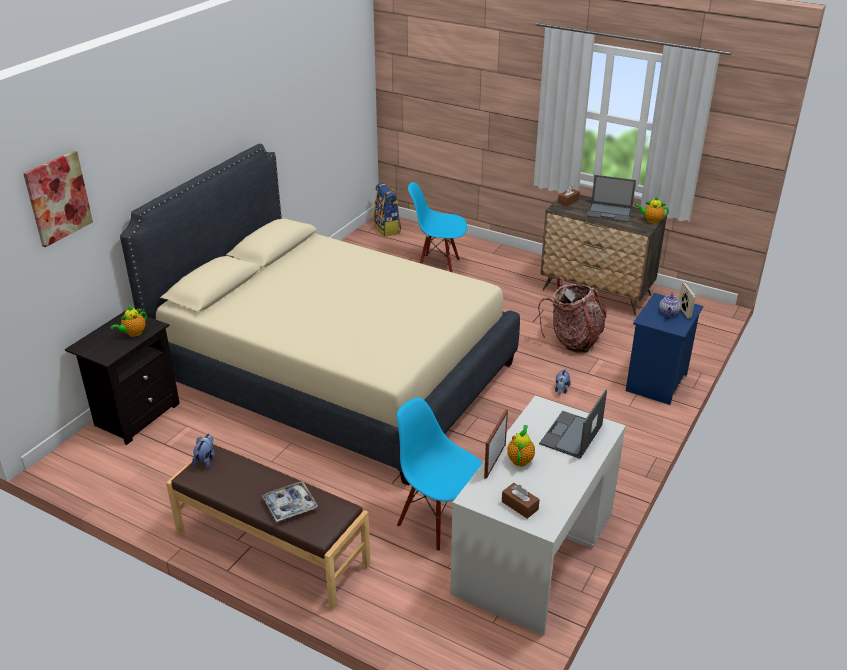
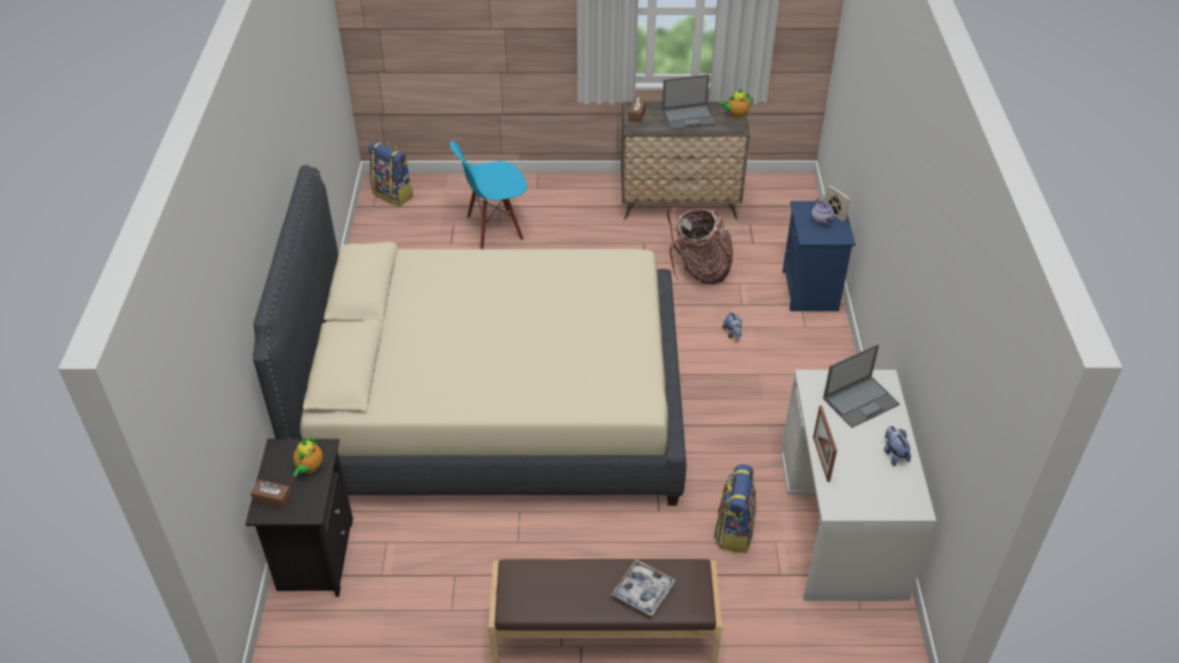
camera: 30 degrees left, 10 degrees up
(58, 198) = (207, 352): picture -> none
(206, 460) = (511, 582): plush toy -> plush toy (894, 454)
(438, 521) = (734, 530): blue chair -> backpack
(519, 505) = (880, 496): brown tissue box -> brown tissue box (272, 499)
(520, 459) = (840, 446): teapot -> none
(571, 435) = (861, 401): laptop -> laptop turned 120 degrees counterclockwise

